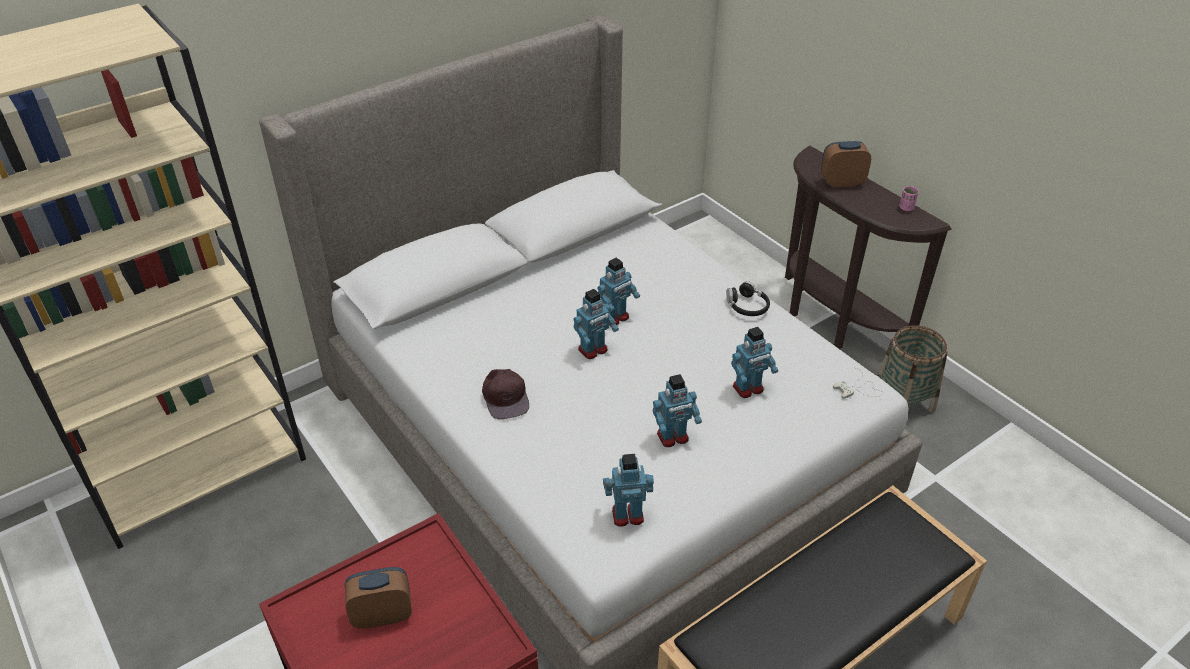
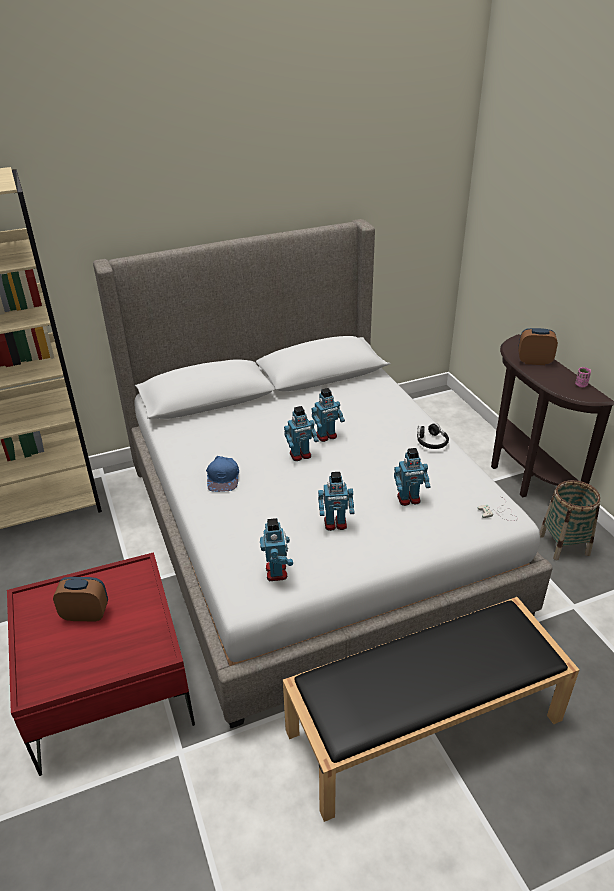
camera: 15 degrees right, 5 degrees down
(506, 396) = (223, 477): brown cap -> blue cap
(627, 514) = (277, 572): toy robot -> toy robot turned 75 degrees clockwise

